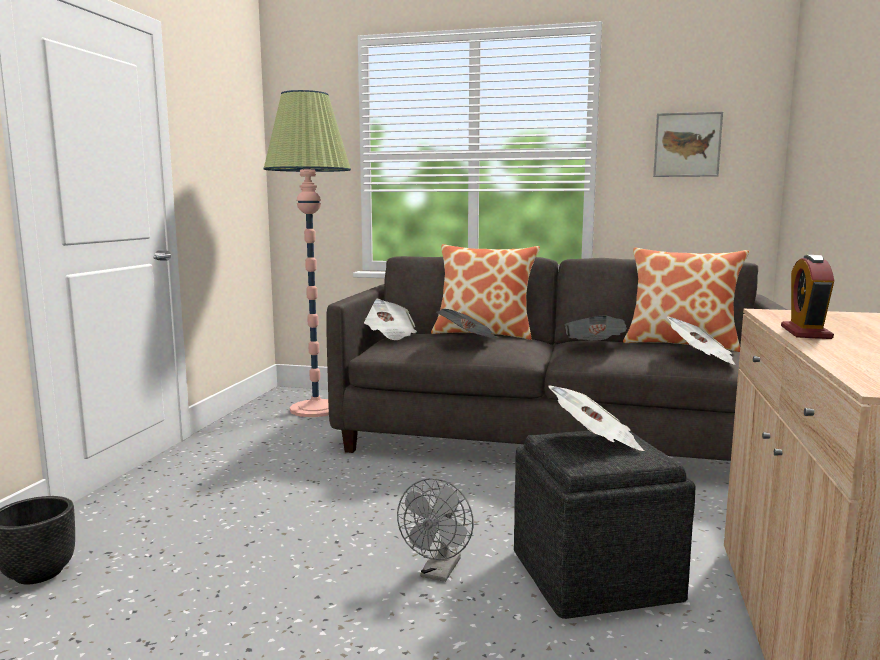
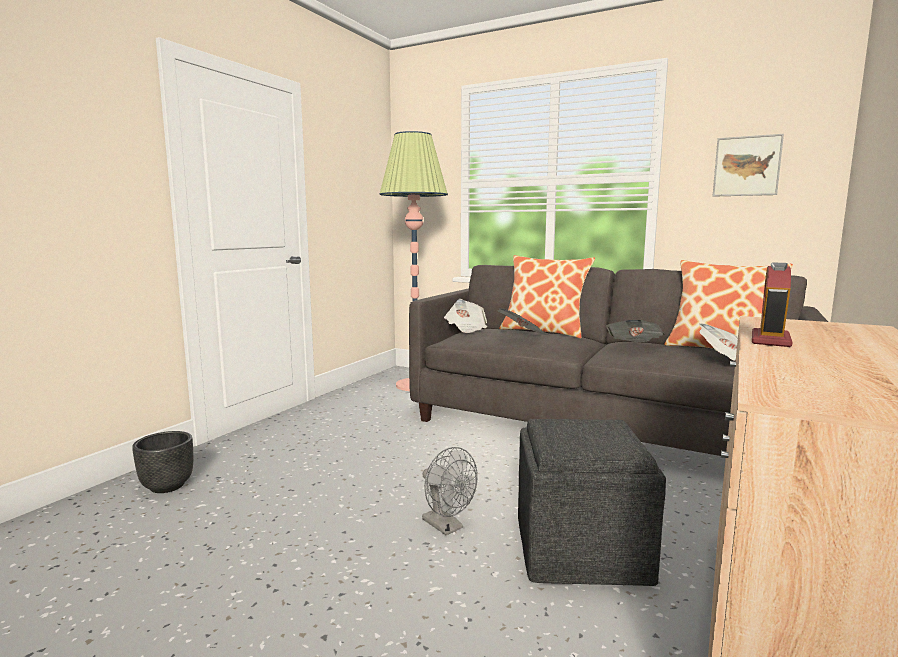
camera: 15 degrees right, 0 degrees up
(438, 573) = (447, 527): grey fan -> grey fan turned 75 degrees counterclockwise
(595, 442) = (585, 429): newspaper -> none

